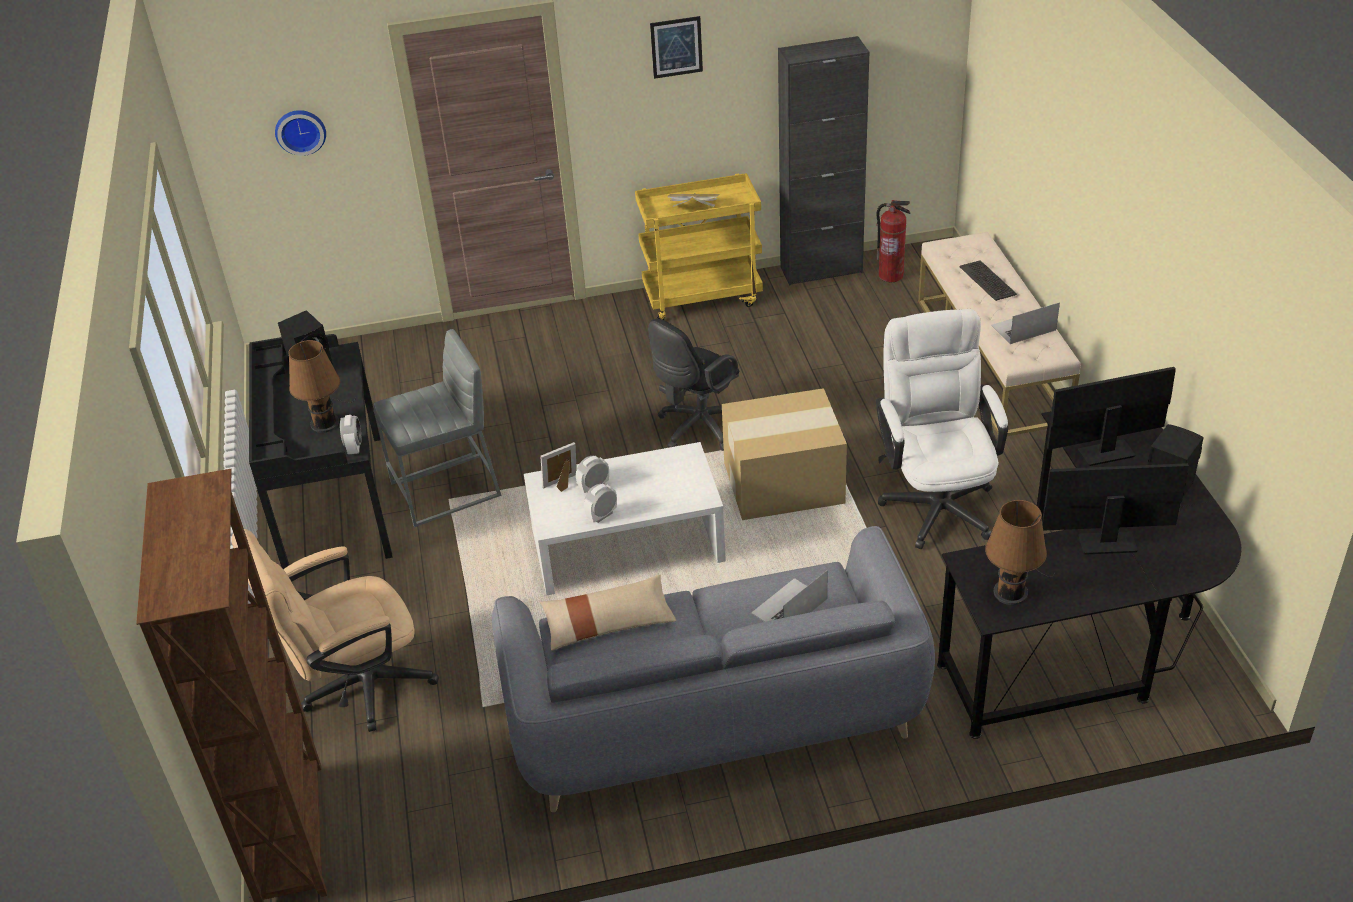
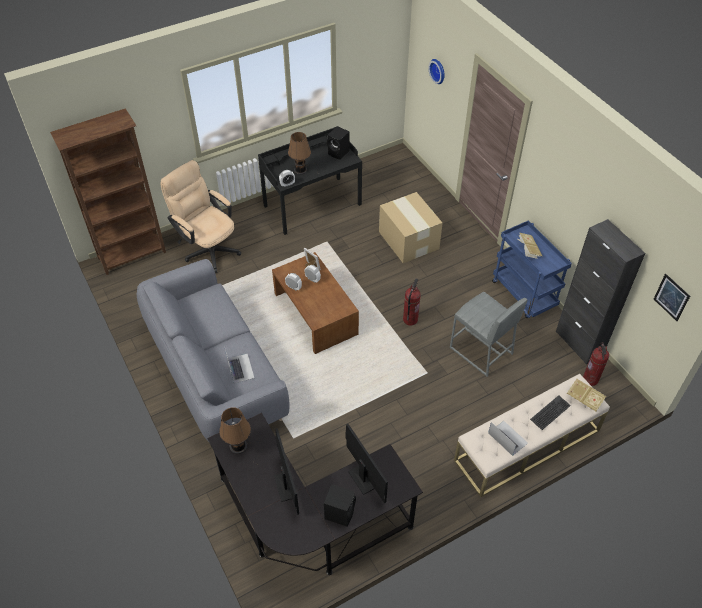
camera: 70 degrees right, 10 degrees up
(447, 490) = (333, 239): grey stool -> grey stool (481, 351)
(608, 622) = (217, 305): beige pillow -> none
(627, 545) = (315, 314): white coffee table -> brown coffee table
(676, 47) = (569, 173): picture -> picture (671, 297)
(698, 428) = (410, 320): black office chair -> fire extinguisher
(703, 297) = (524, 295): yellow cart -> blue cart
(781, 483) = (379, 364): cardboard box -> cardboard box (408, 239)
(789, 606) = (240, 368): laptop -> laptop turned 45 degrees clockwise
(936, 500) = (388, 436): white office chair -> none
(972, 247) = (584, 399): none -> book

